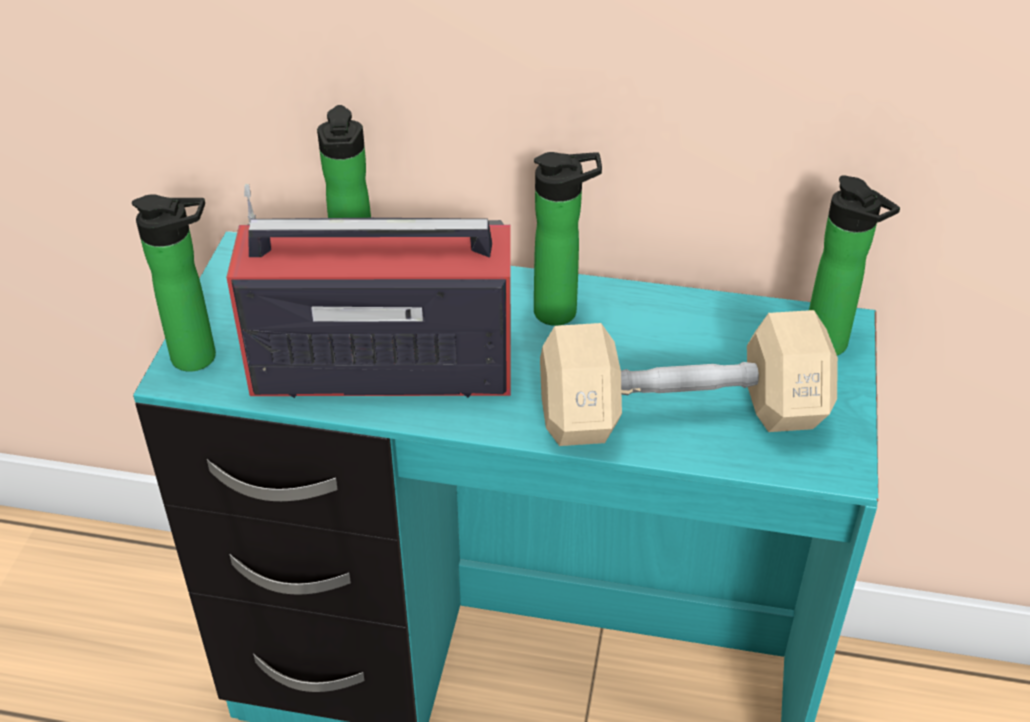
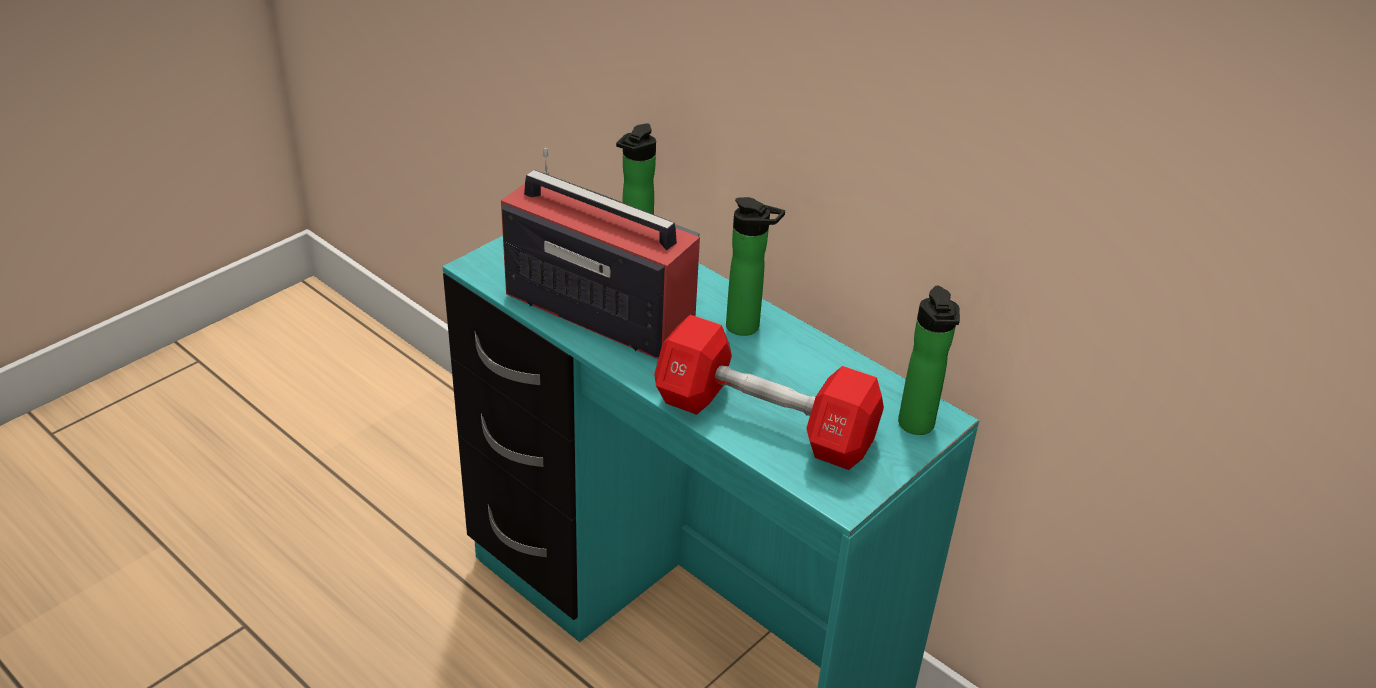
camera: 30 degrees right, 5 degrees down
(201, 357) = (498, 261): bottle -> none
(681, 415) = (764, 421): beige dumbbell -> red dumbbell

